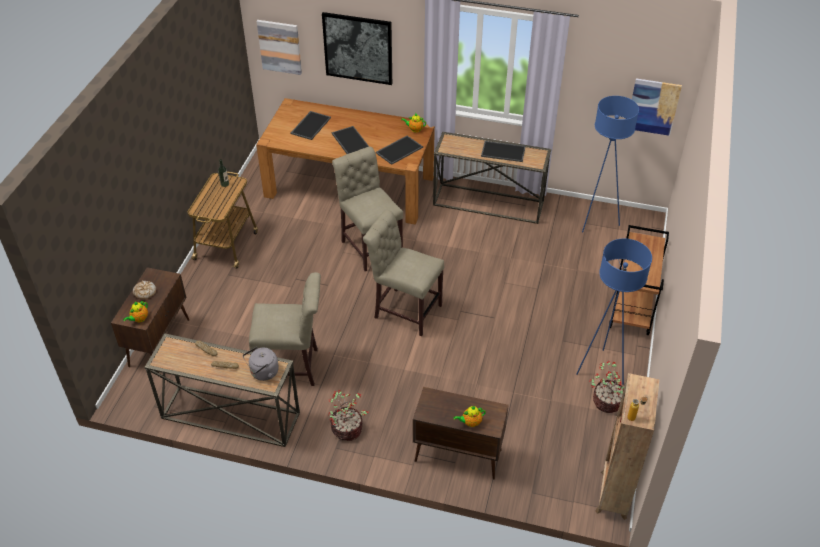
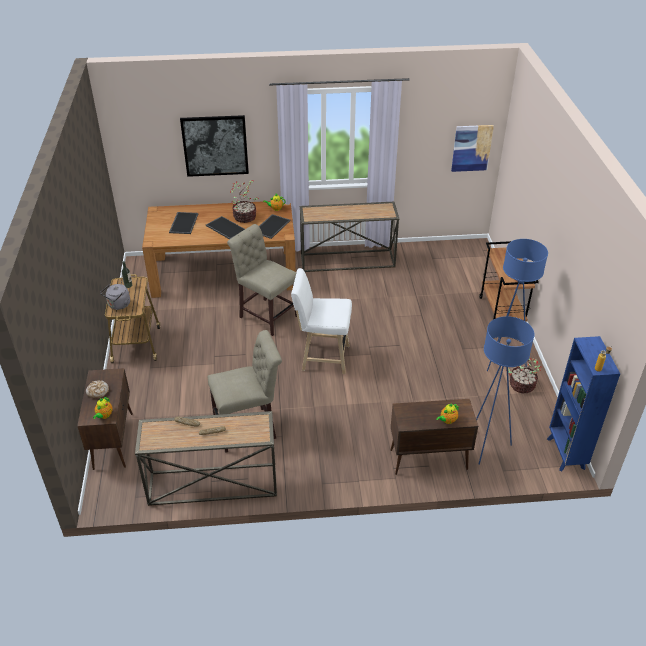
camera: 20 degrees left, 5 degrees down
(263, 373) = (250, 428): grey kettle -> grey kettle (118, 305)
(280, 46) = (140, 158): picture -> none
(348, 429) = (324, 465): potted plant -> potted plant (245, 217)
(404, 310) = (322, 357): beige chair -> white stool
(503, 151) = (358, 210): tray -> none
(596, 221) = (439, 255): blue floor lamp -> blue floor lamp (486, 446)
(613, 495) = (565, 454): brown bookcase -> blue bookcase

